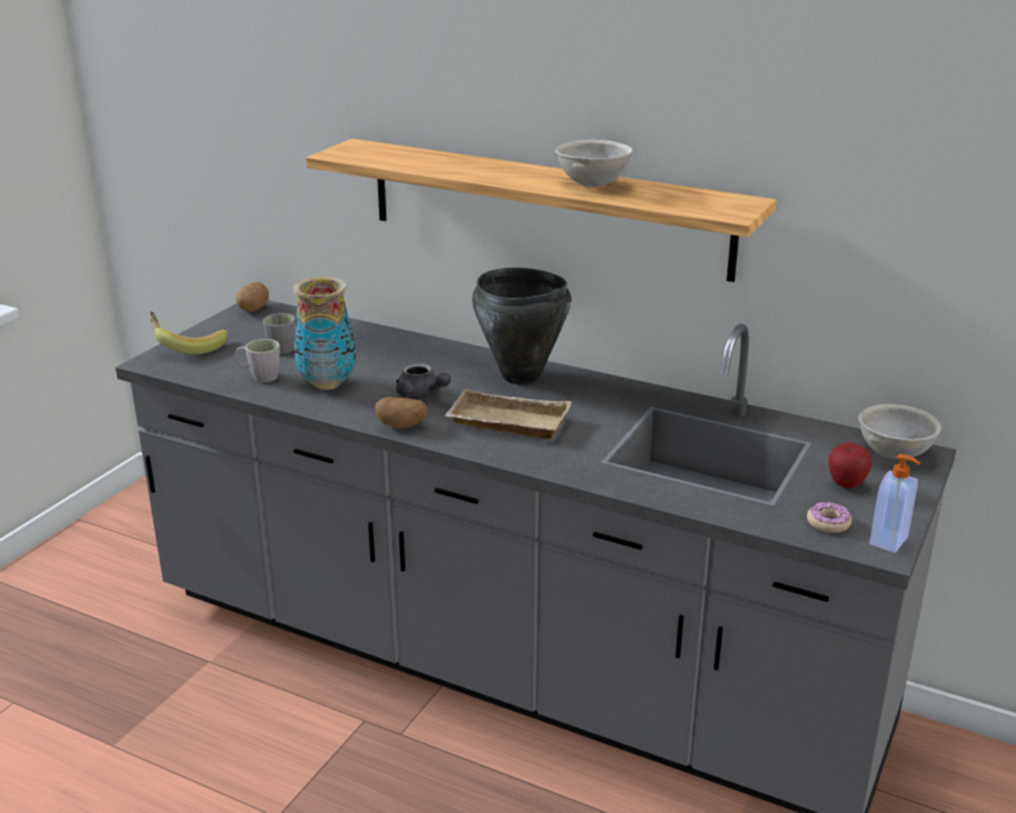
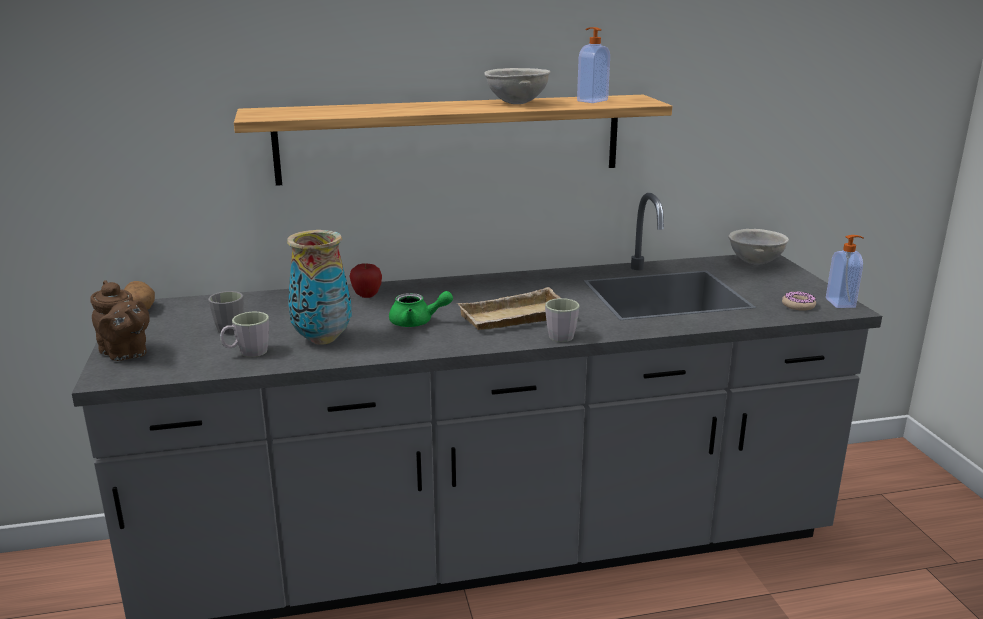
camera: 40 degrees left, 5 degrees down
(188, 346) = (125, 354): banana -> brown teapot
(402, 426) = (441, 345): potato -> none
(422, 396) = (417, 322): grey teapot -> green teapot
(519, 456) = (563, 334): none -> grey mug
(521, 377) = (465, 289): black cooking pot -> none
(681, 197) = (591, 100): none -> soap dispenser
(846, 484) = (765, 284): apple -> apple (367, 296)

